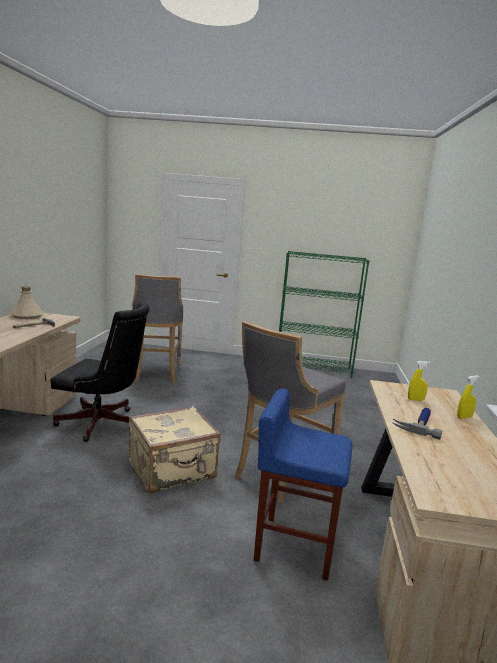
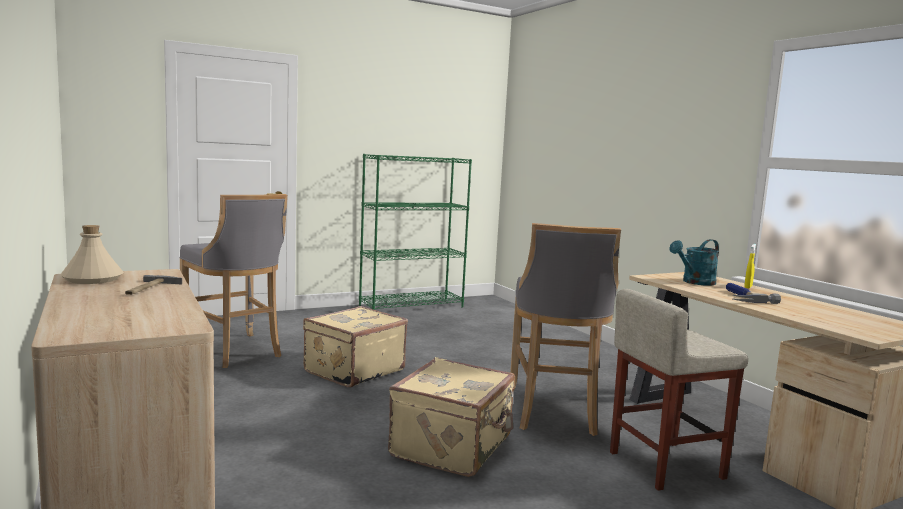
camera: 35 degrees left, 5 degrees down
(102, 424) = (276, 429): black office chair -> none
(199, 402) = (353, 370): none -> beige suitcase
(294, 546) = (664, 465): blue stool -> beige stool
(416, 400) = (695, 282): yellow spray bottle -> turquoise watering can

